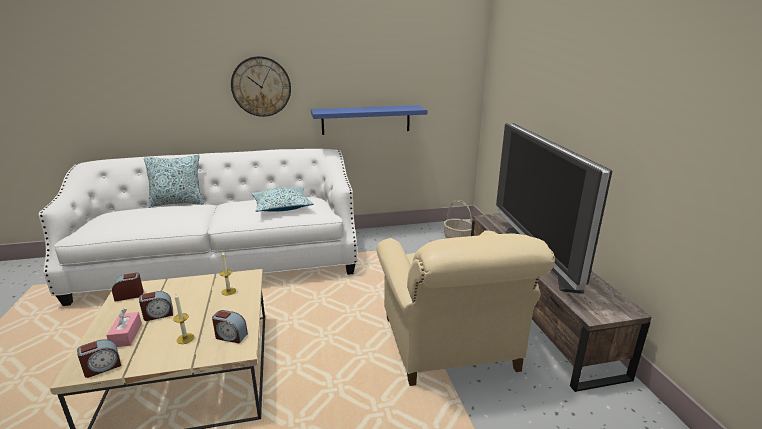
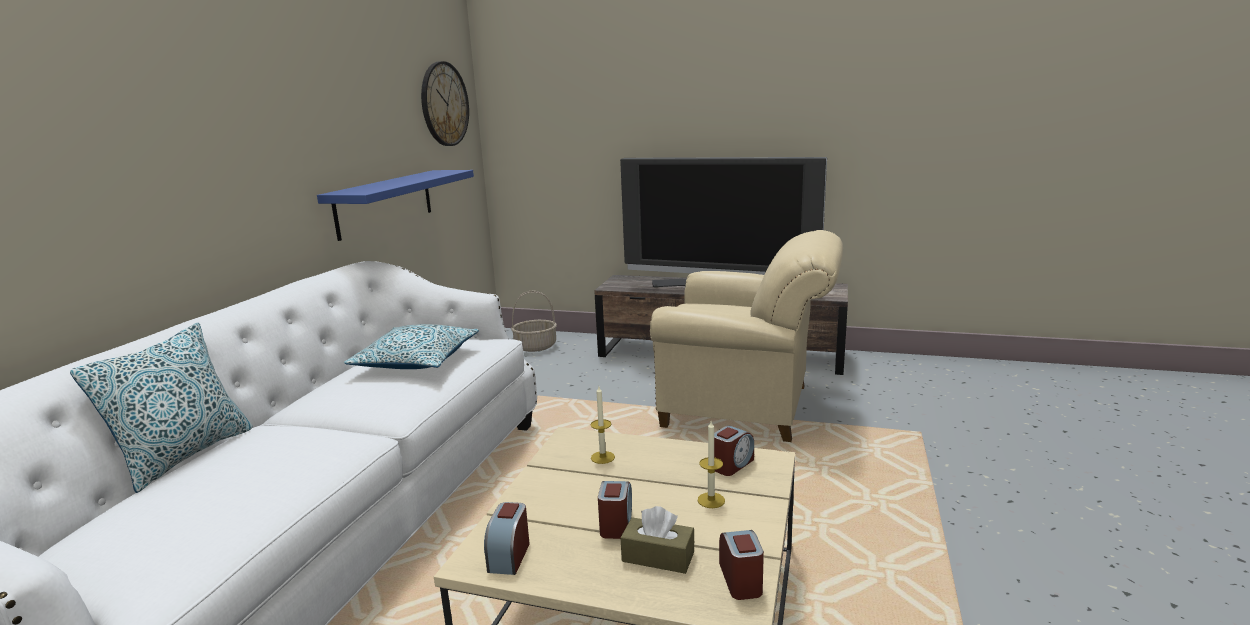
camera: 60 degrees left, 5 degrees down
(126, 335) = (658, 557): pink tissue box -> brown tissue box
(261, 86) = (237, 160): wall clock -> wall clock (444, 104)

